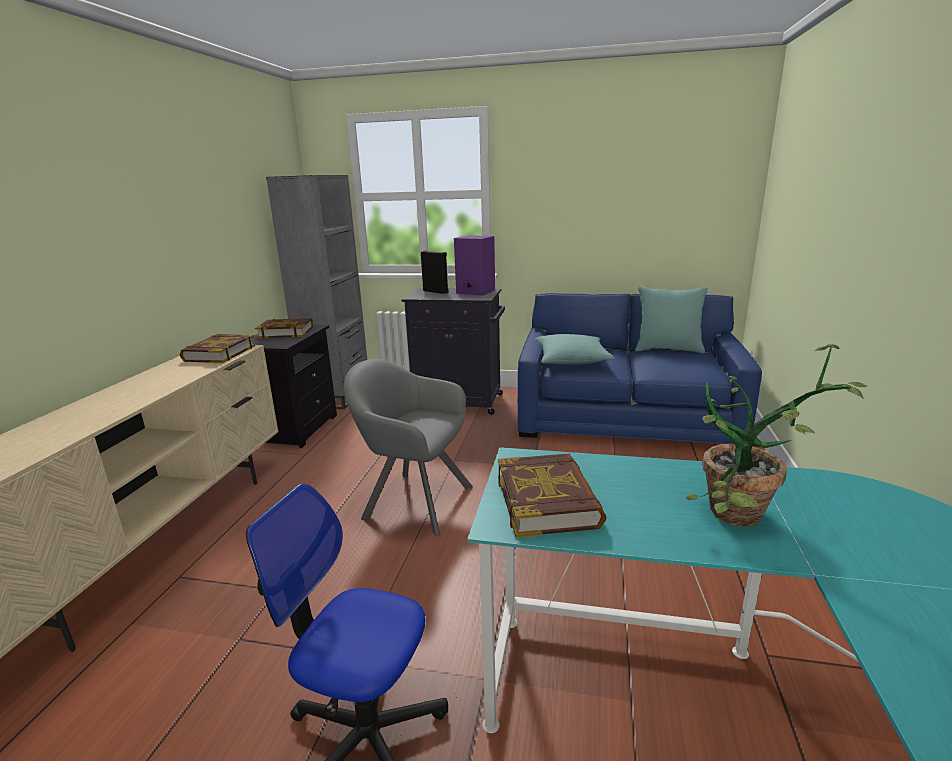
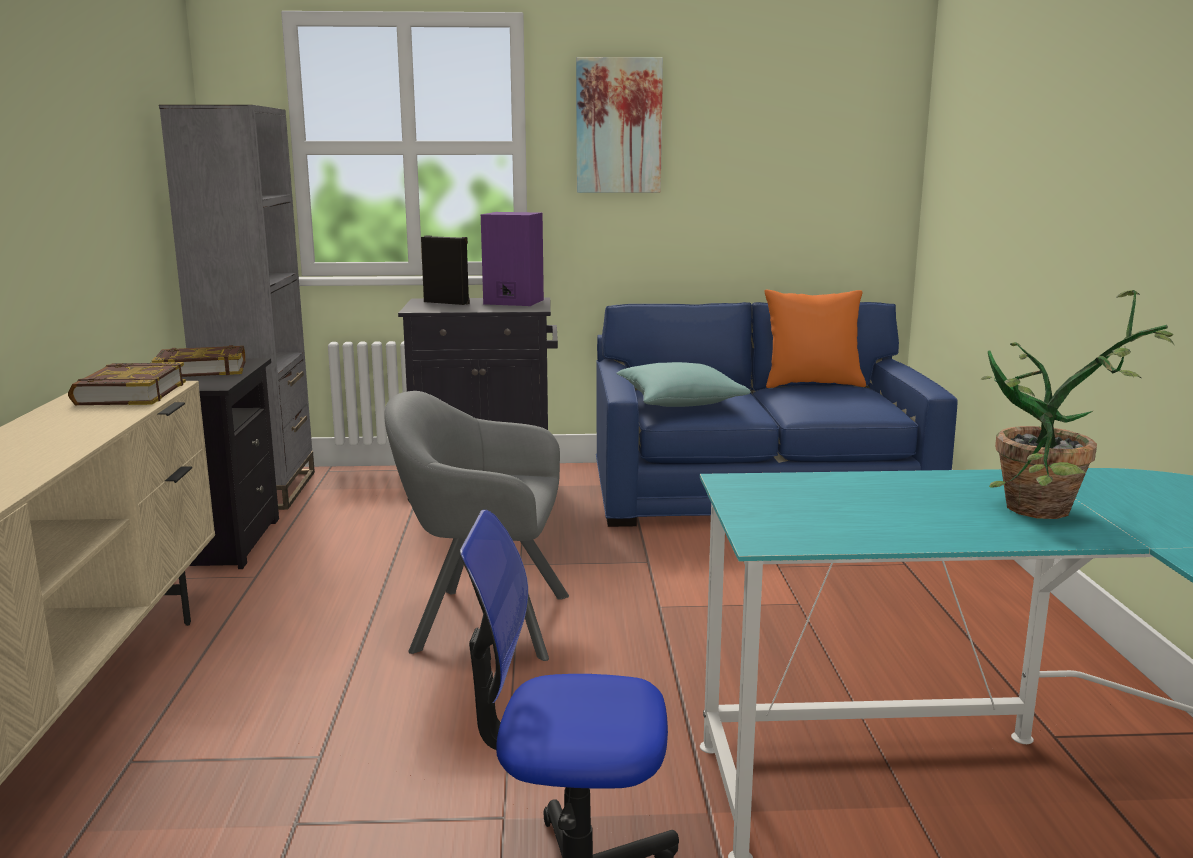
camera: 15 degrees left, 5 degrees down
(547, 501) = (810, 516): book -> none
(548, 178) = (618, 126): none -> picture
(668, 349) = (812, 384): turquoise pillow -> orange pillow

